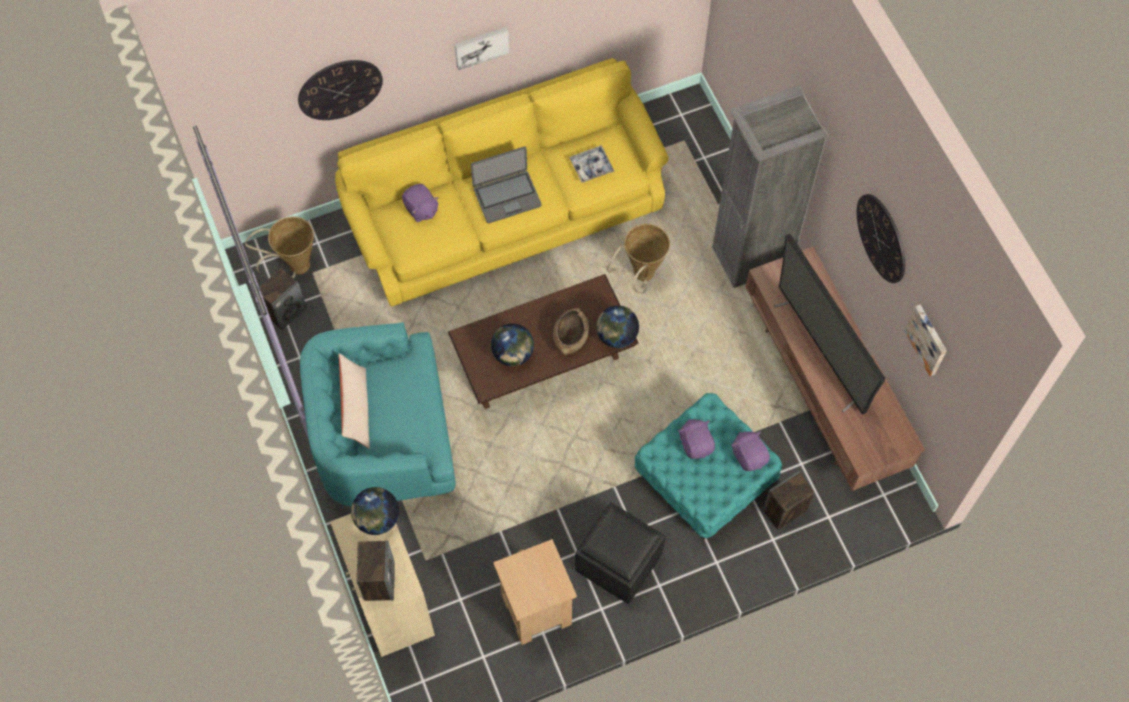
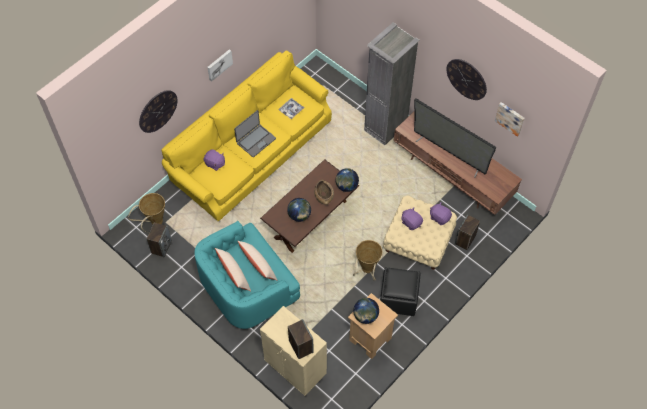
camera: 25 degrees left, 5 degrees down
(377, 519) = (283, 317): globe -> globe (365, 316)
(401, 411) = (258, 265): none -> beige pillow
(640, 277) = (336, 158): basket -> basket (366, 271)
(705, 476) = (418, 239): turquoise ottoman -> beige ottoman

